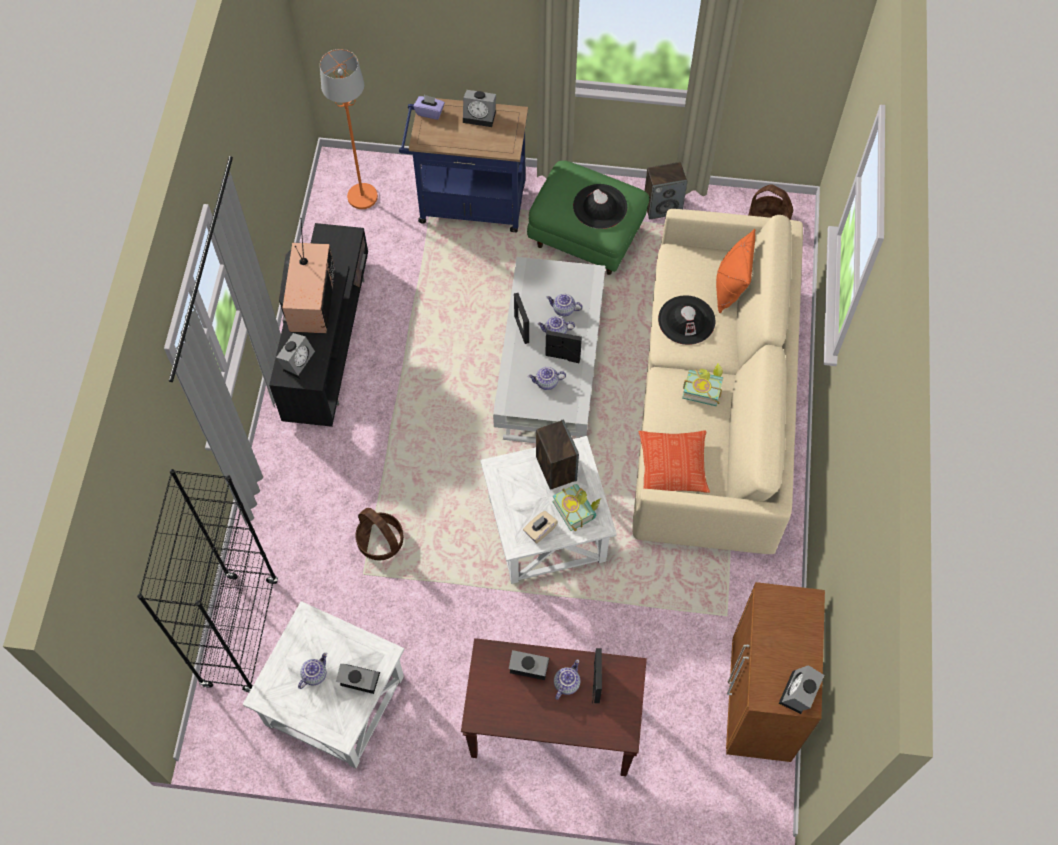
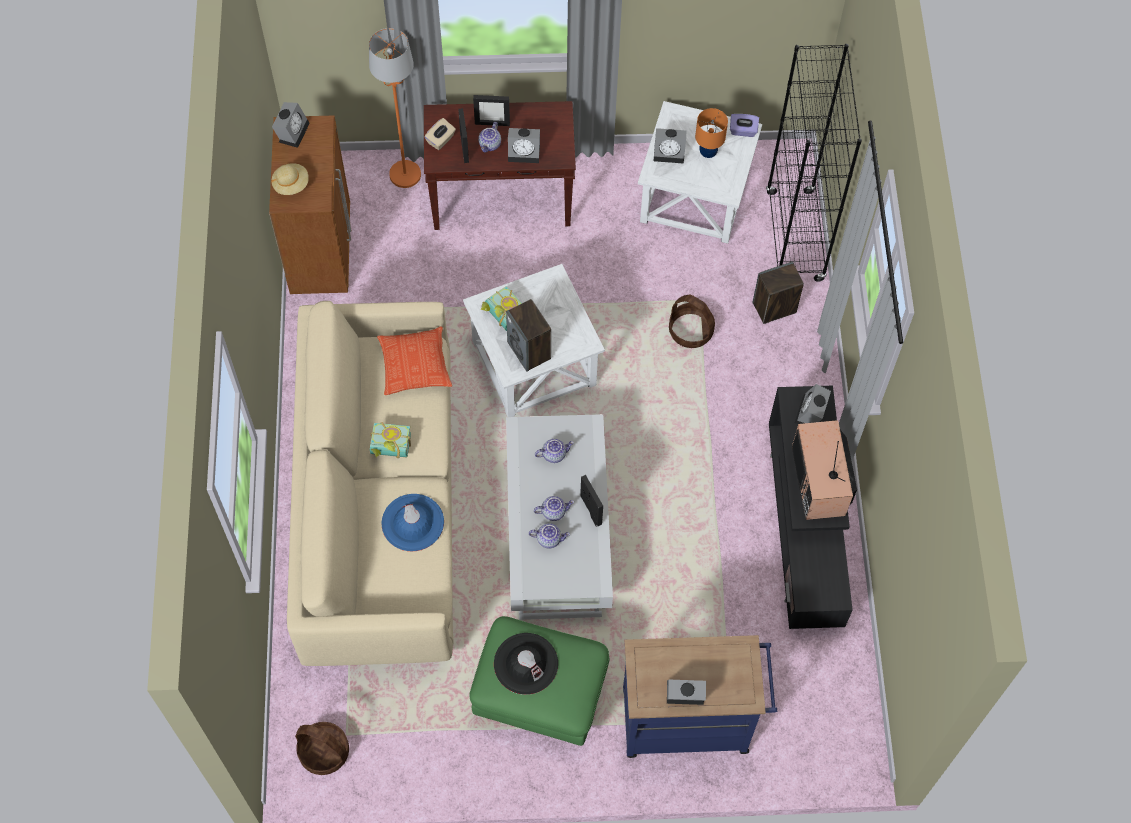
camera: 170 degrees right, 0 degrees up
(314, 674) = (709, 152): teapot -> orange table lamp
(362, 196) = (819, 714): orange floor lamp -> orange floor lamp (405, 175)
(430, 112) = (746, 690): purple tissue box -> purple tissue box (743, 131)
(540, 530) = (535, 292): beige tissue box -> beige tissue box (441, 140)
(562, 357) = (541, 484): picture frame -> picture frame (492, 122)
(662, 206) = (454, 755): speaker -> speaker (774, 308)
(686, 320) = (412, 522): black hat -> blue hat
(730, 287) = (367, 570): orange pillow -> none
(800, 623) = (291, 184): none -> beige hat

